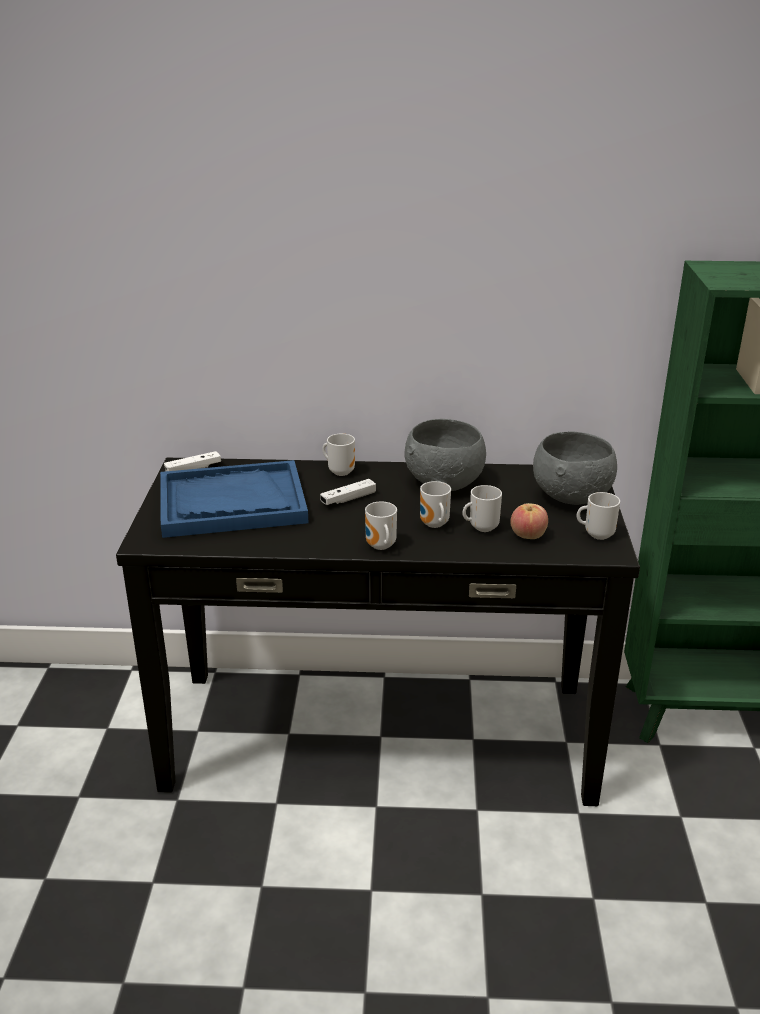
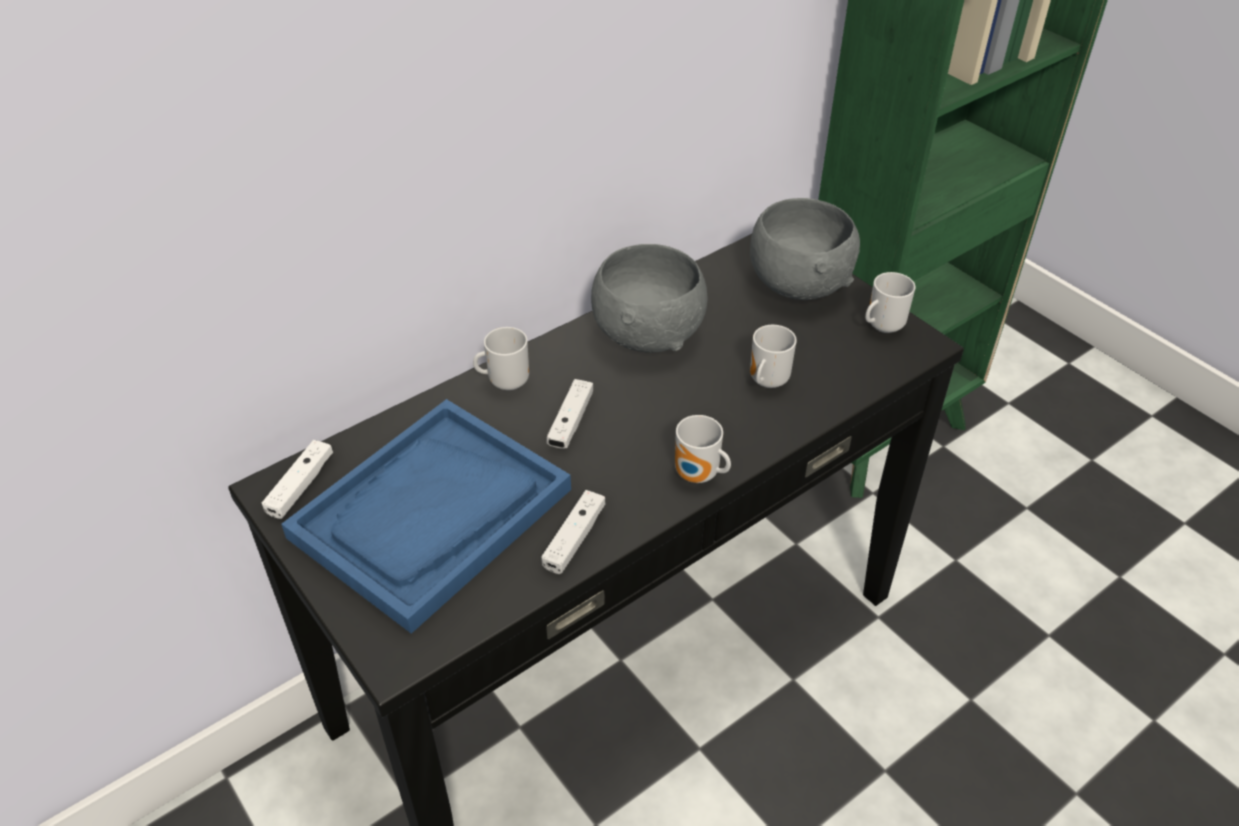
camera: 40 degrees left, 15 degrees up
(281, 540) = (574, 538): none -> white game controller
(433, 525) = (714, 407): mug -> none
(528, 535) = (822, 366): apple -> none

